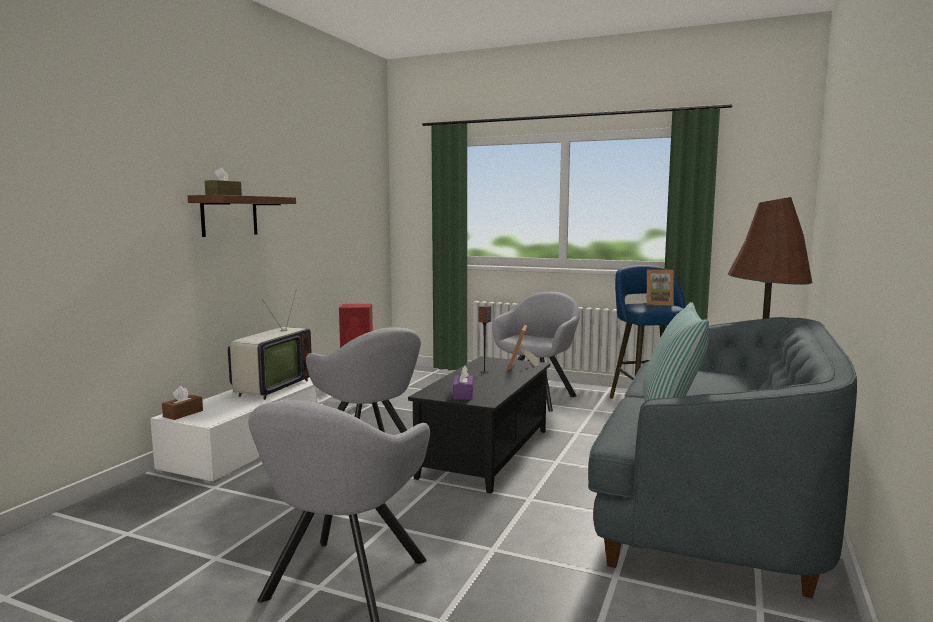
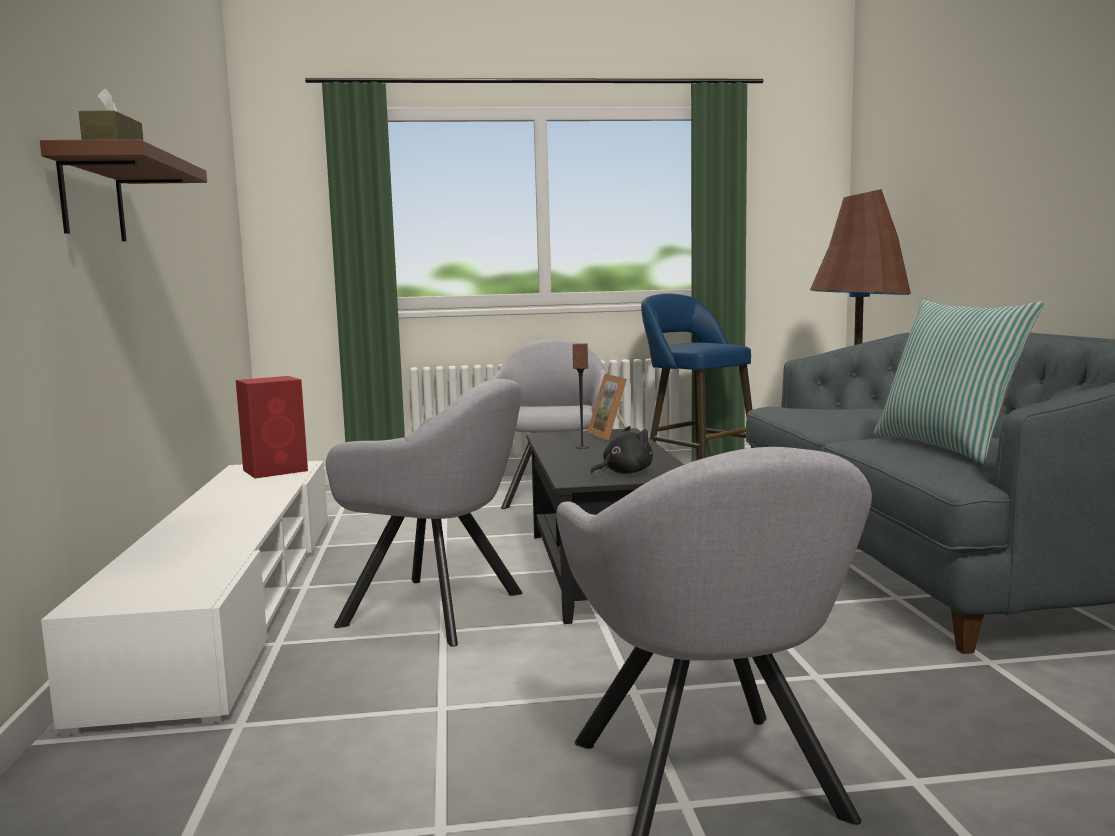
camera: 30 degrees left, 0 degrees up
(183, 413) = (108, 598): brown tissue box -> none
(270, 388) = (208, 532): television -> none
(463, 394) = (624, 473): purple tissue box -> black plush toy
(658, 304) = (702, 342): picture frame -> none

